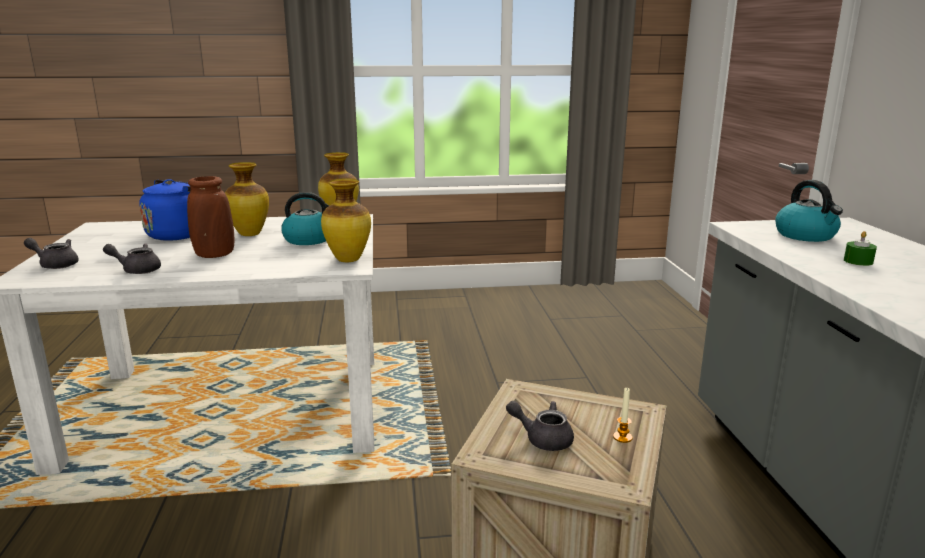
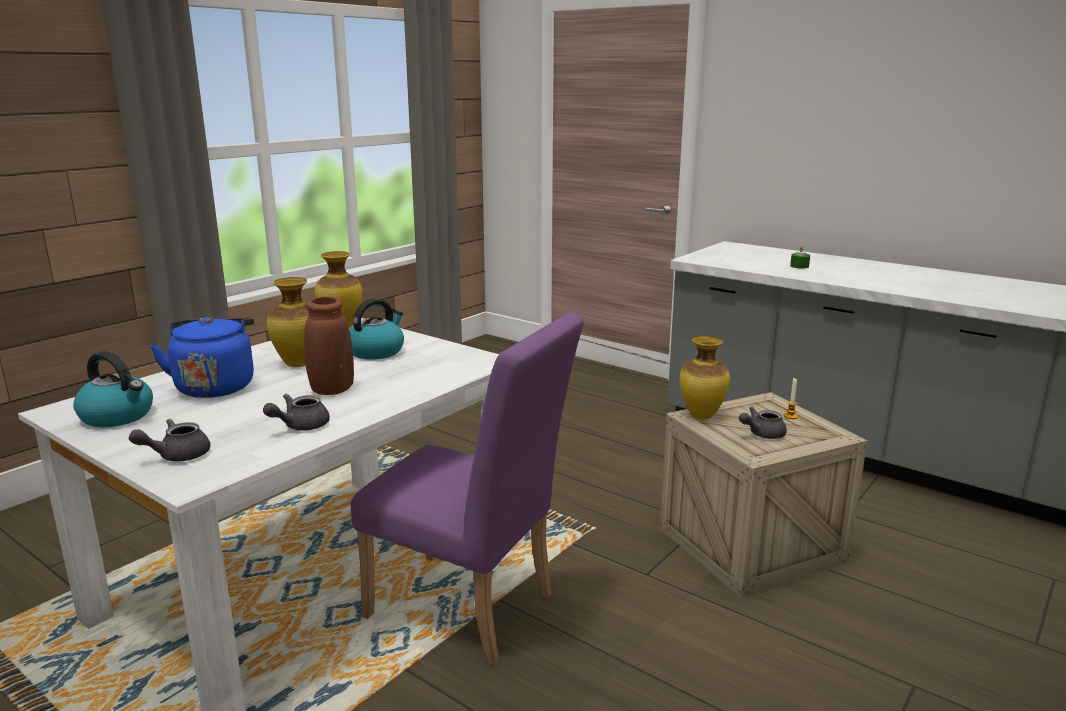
camera: 45 degrees left, 0 degrees up
(262, 483) = (471, 611): none -> purple chair
(348, 260) = (469, 356): vase -> vase (702, 416)
(806, 235) = (740, 257): kettle -> kettle (118, 416)

